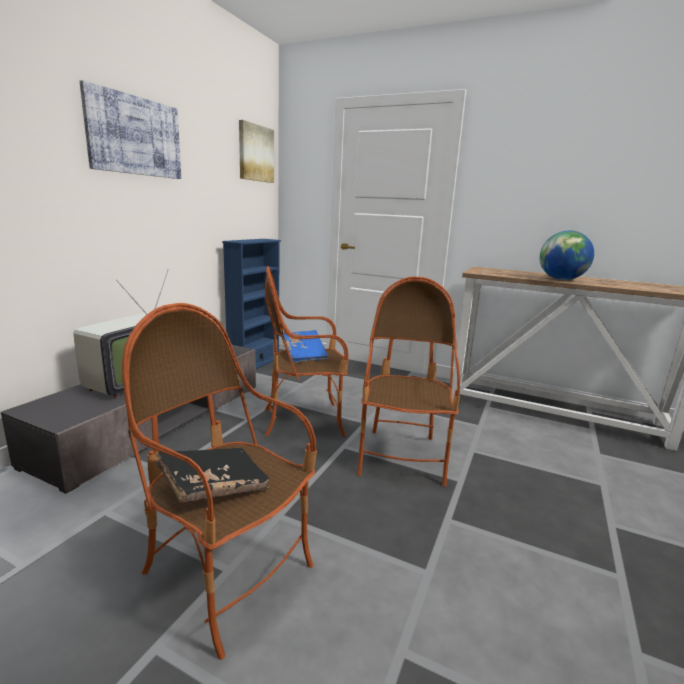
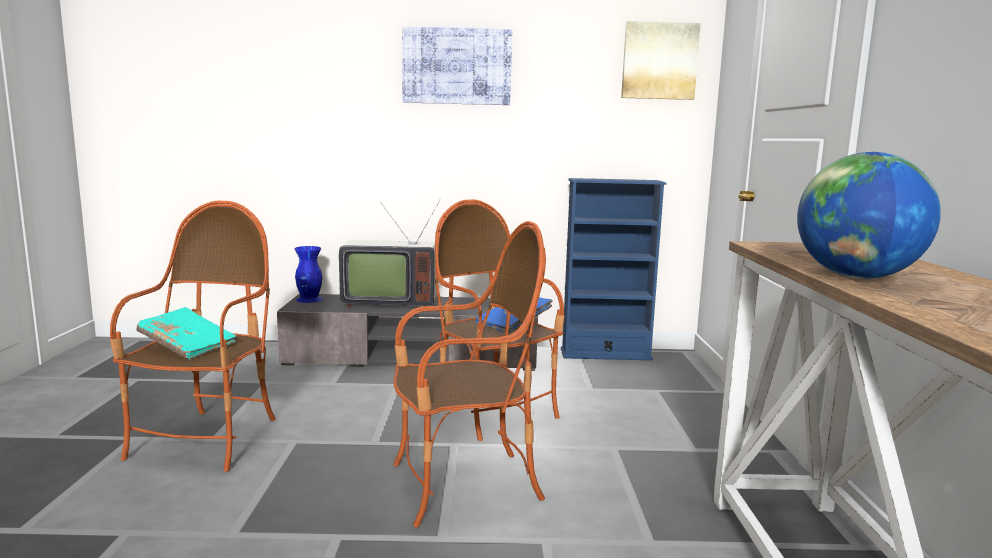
camera: 65 degrees right, 5 degrees down
(44, 410) = (309, 299): none -> blue vase
(214, 486) = (188, 346): black book -> turquoise book

